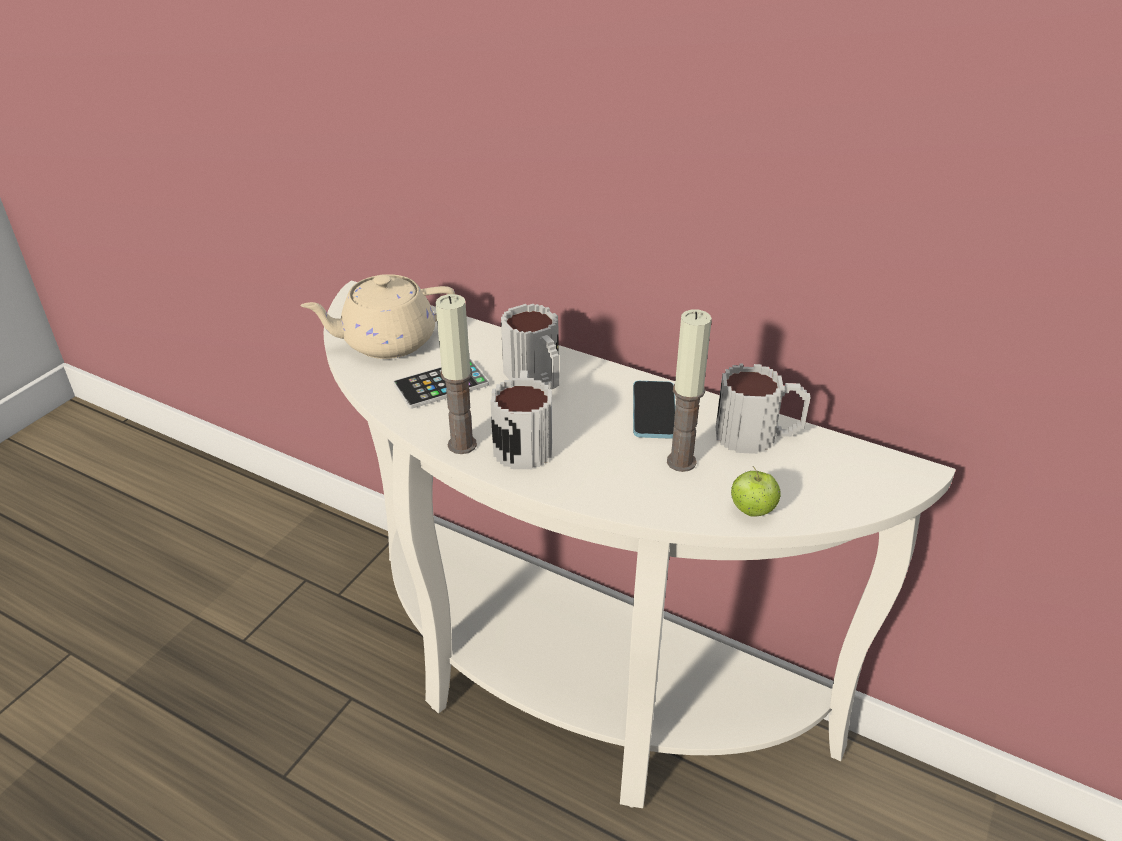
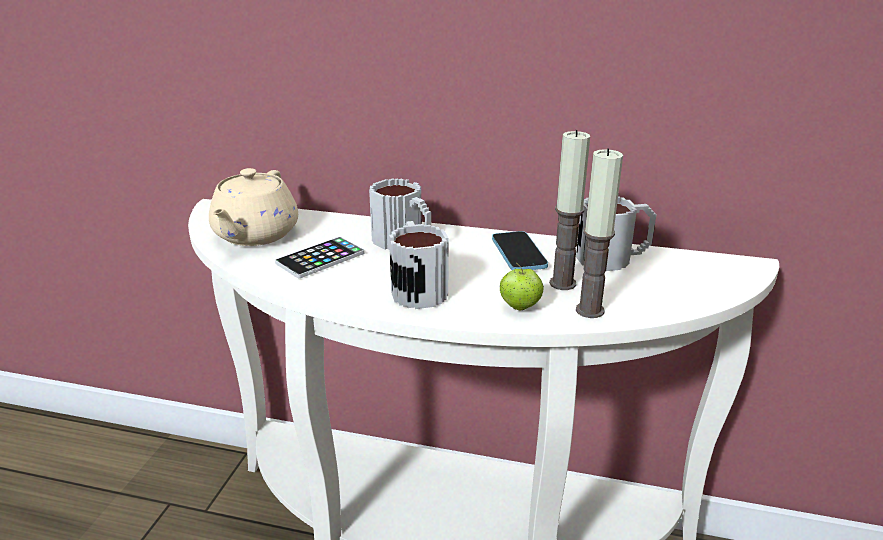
camera: 15 degrees left, 10 degrees down
(387, 341) = (255, 235): beige teapot -> beige teapot turned 45 degrees counterclockwise
(462, 445) = (361, 298): candle -> candle (590, 310)
(752, 511) = (643, 308): apple -> apple (520, 307)

